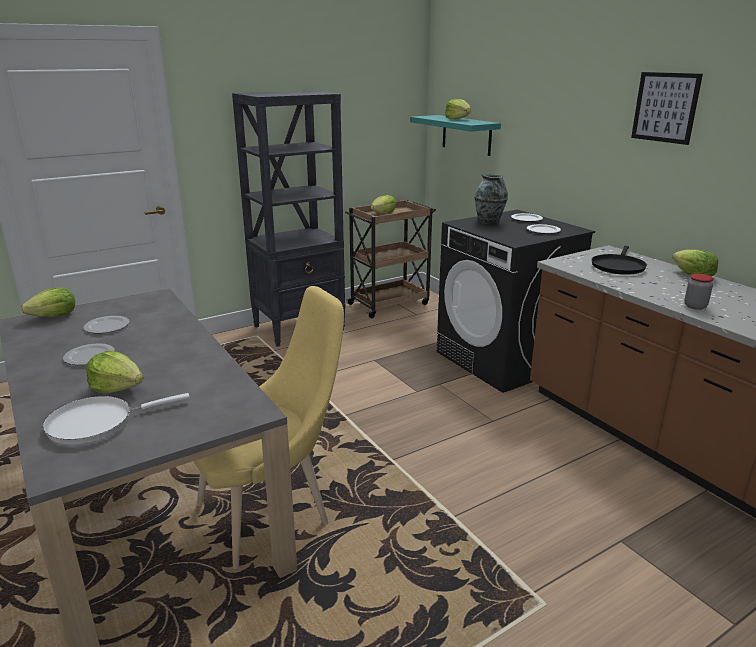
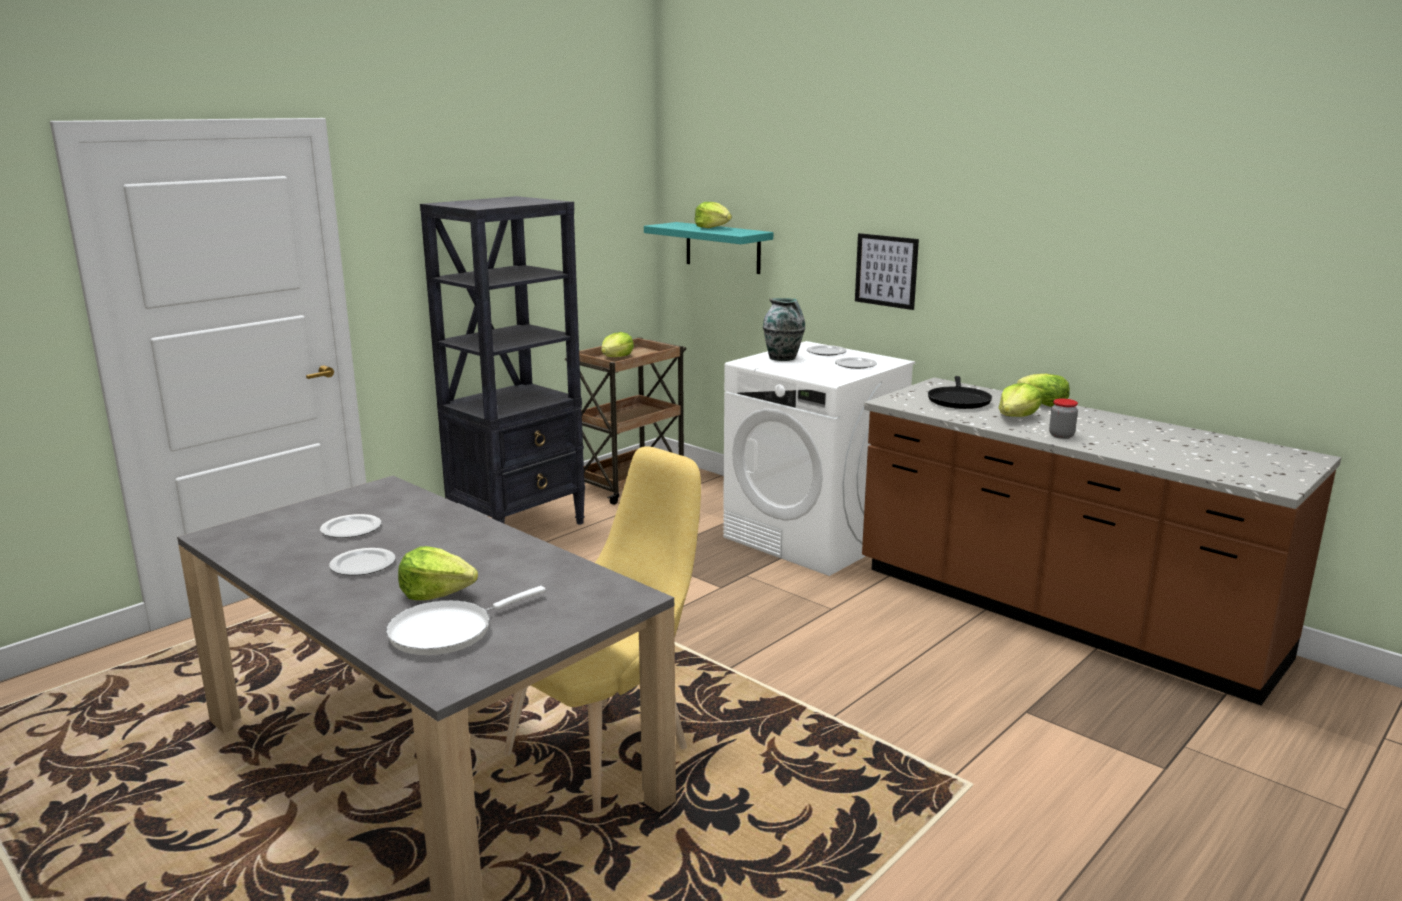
camera: 15 degrees left, 5 degrees down
(54, 316) = (260, 524): lettuce -> lettuce (1017, 417)
(504, 360) = (813, 537): black washing machine -> white washing machine
(665, 107) = (988, 213): picture -> picture (886, 271)

